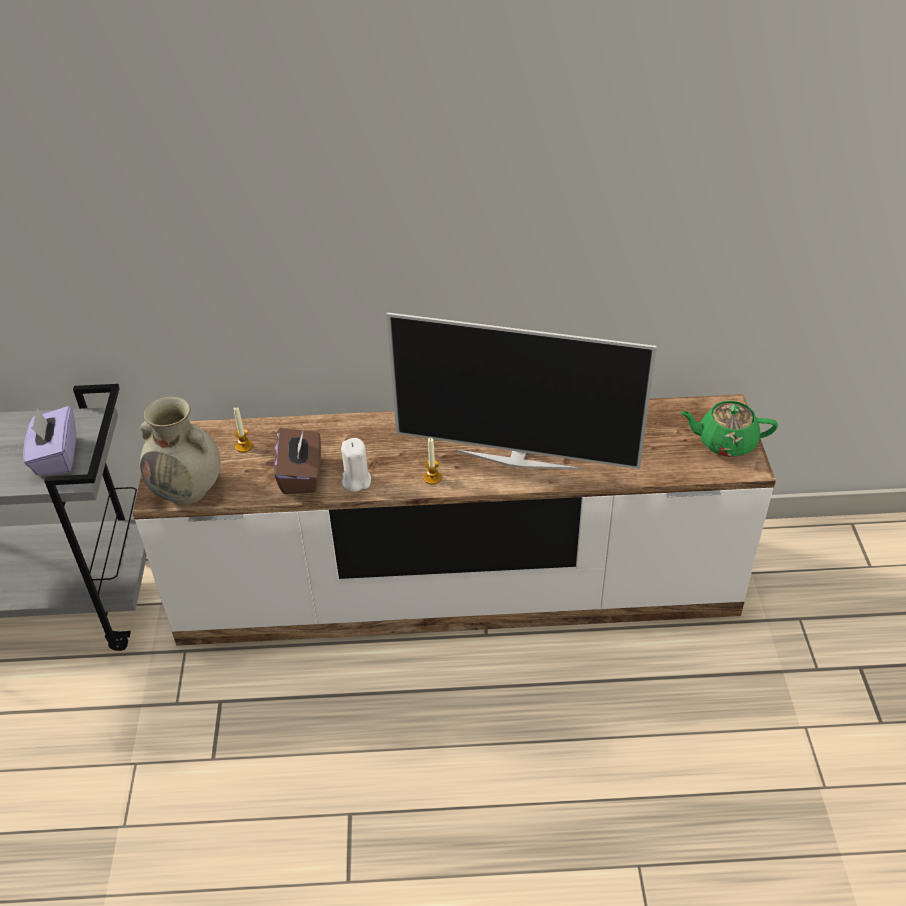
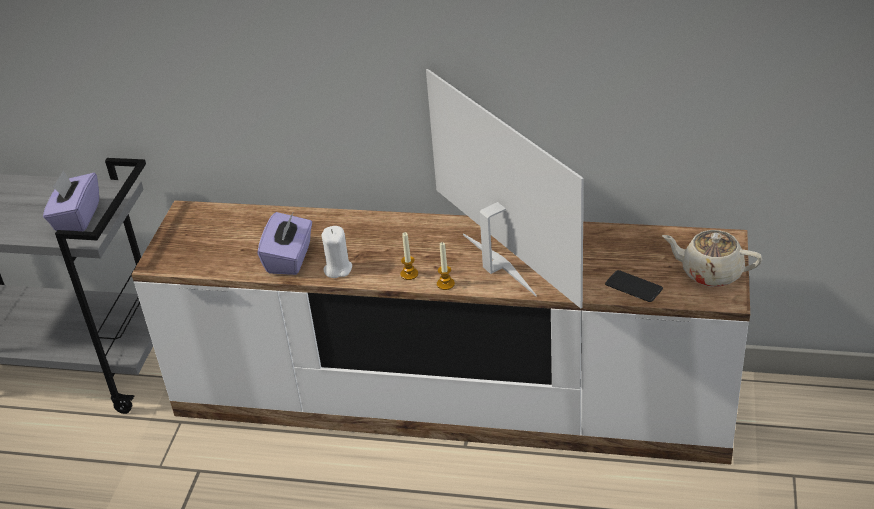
camera: 15 degrees right, 5 degrees down
(188, 490) = (186, 260): beige vase -> none
(244, 446) = (247, 228): candle -> candle (445, 284)
(301, 475) = (290, 259): brown tissue box -> purple tissue box
(517, 458) = (496, 265): television -> television turned 150 degrees counterclockwise
(658, 465) = (633, 287): none -> phone
(725, 442) = (710, 273): green teapot -> beige teapot

